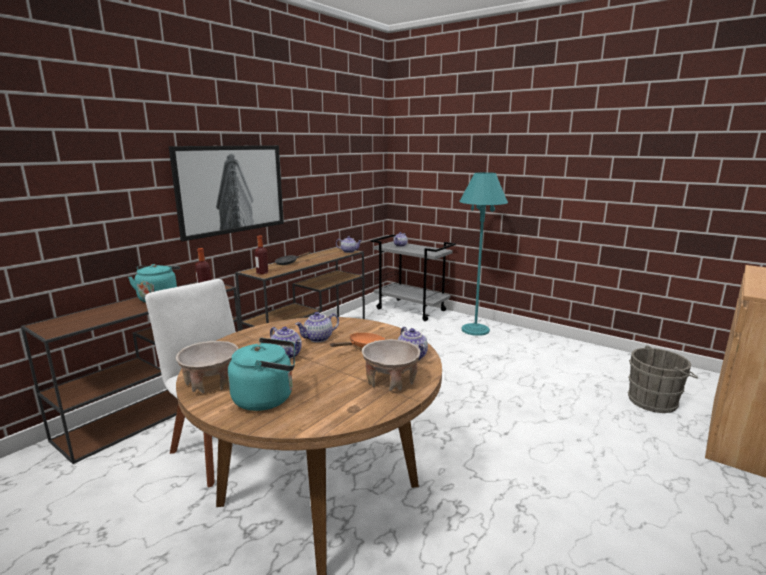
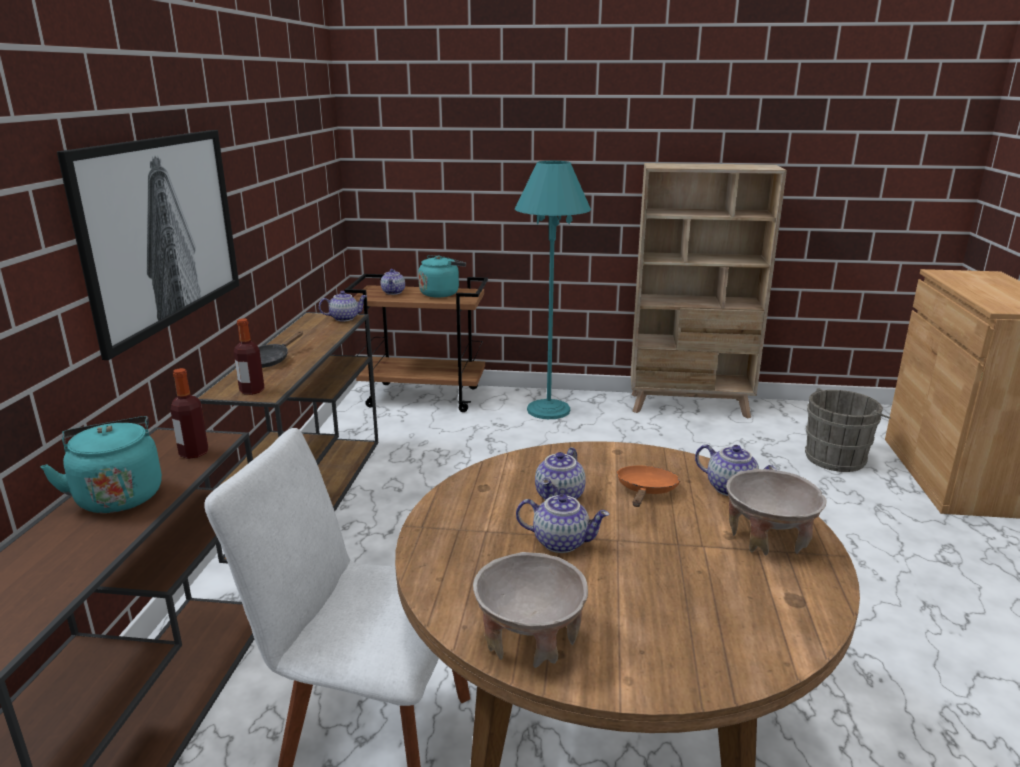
camera: 30 degrees left, 5 degrees up
(267, 398) = (660, 630): turquoise kettle -> turquoise kettle (441, 293)
(412, 310) = (424, 397): grey cart -> brown cart
(573, 347) = (690, 406): none -> beige bookcase

